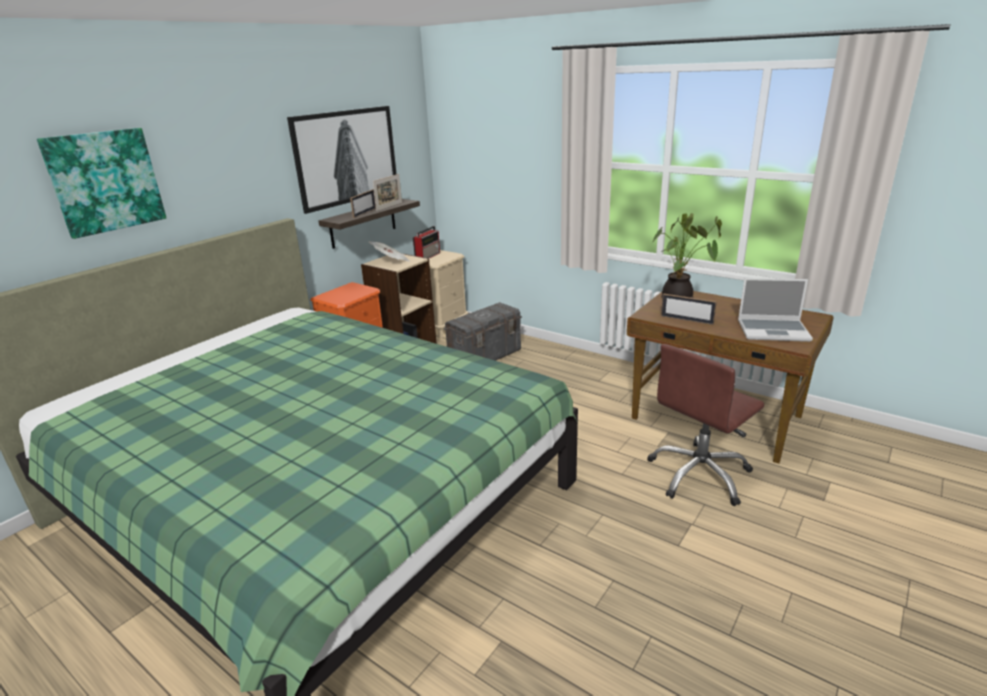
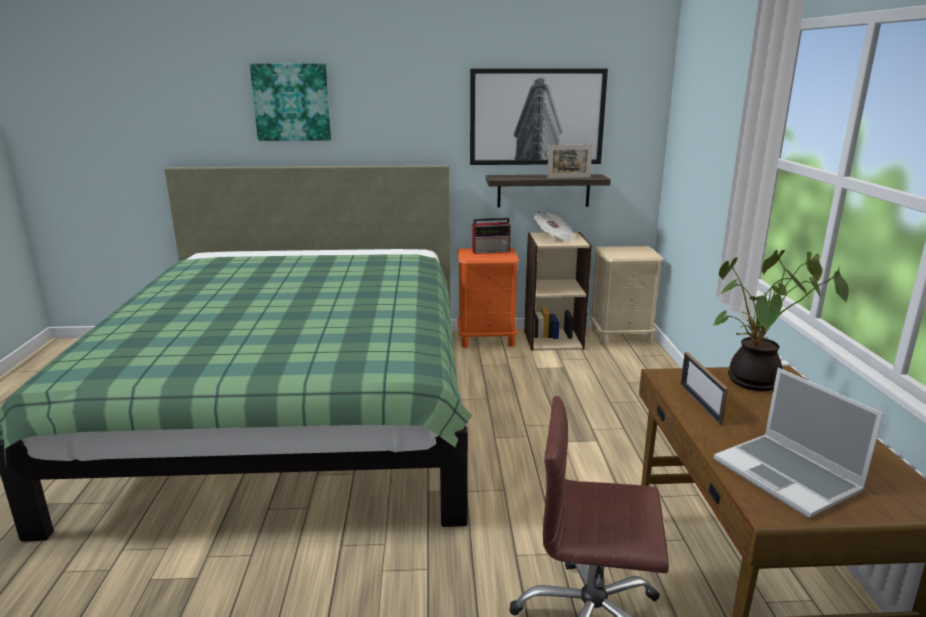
camera: 50 degrees right, 5 degrees down
(364, 213) = (533, 177): picture frame -> none
(428, 256) = (624, 249): radio -> radio (491, 251)
(485, 356) = (608, 379): grey storage box -> none

